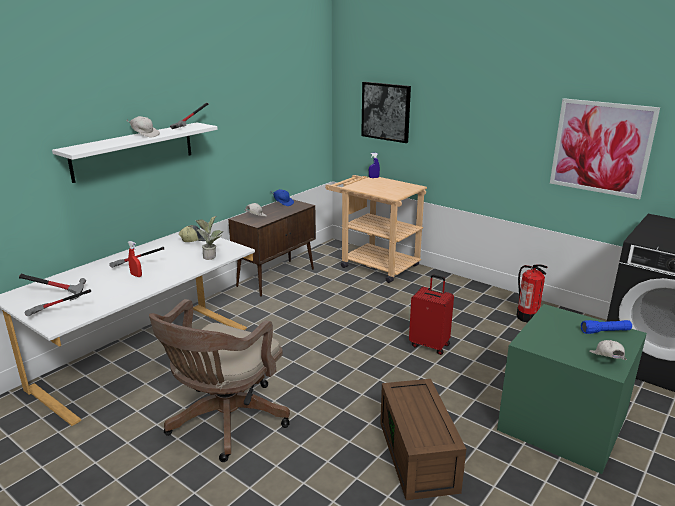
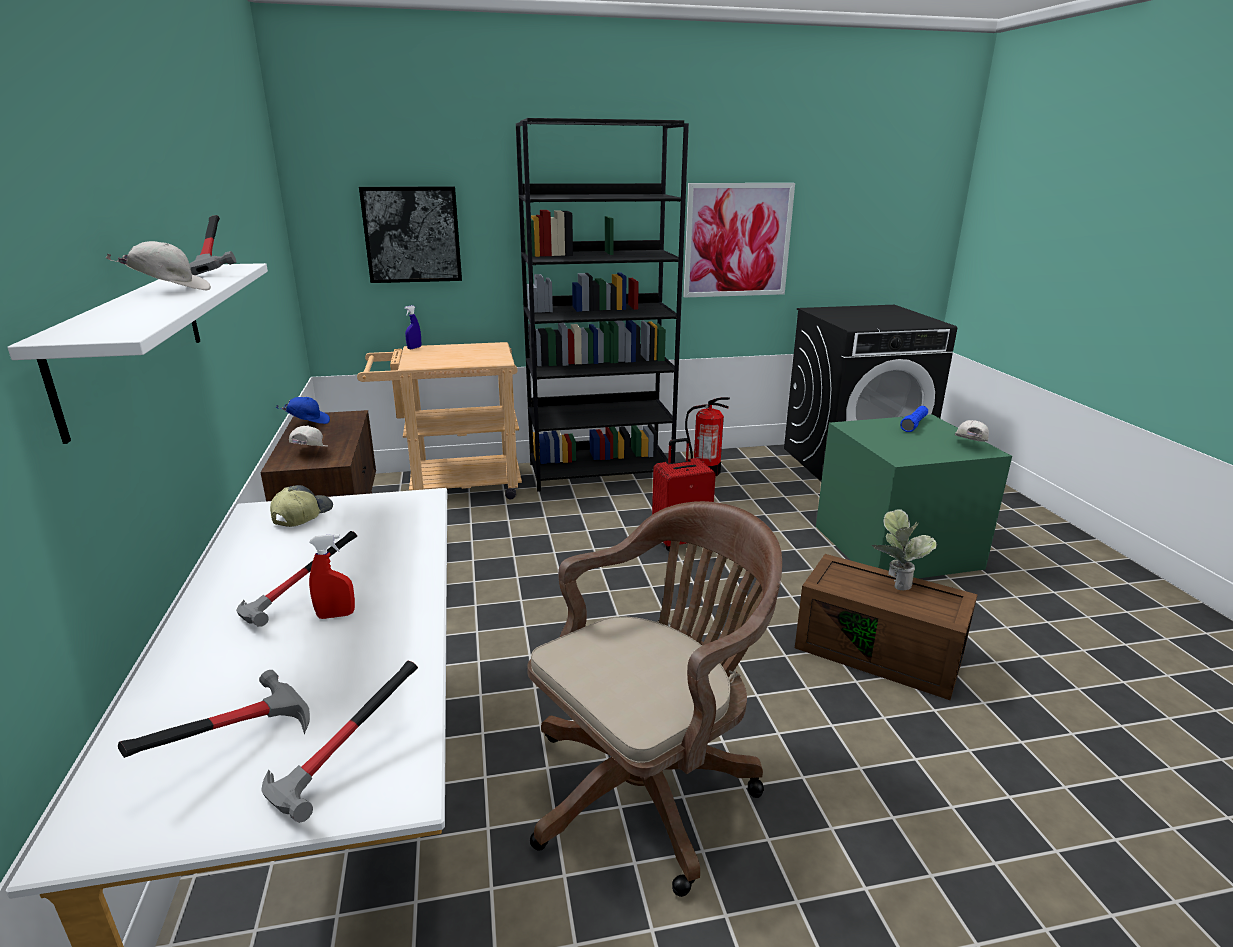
camera: 50 degrees left, 0 degrees up
(212, 256) = (402, 524): potted plant -> potted plant (895, 581)
(224, 422) = (650, 785): brown office chair -> brown office chair turned 105 degrees counterclockwise
(461, 289) = (601, 472): none -> black bookcase
(606, 361) = (968, 446): white cap -> white cap turned 75 degrees clockwise

